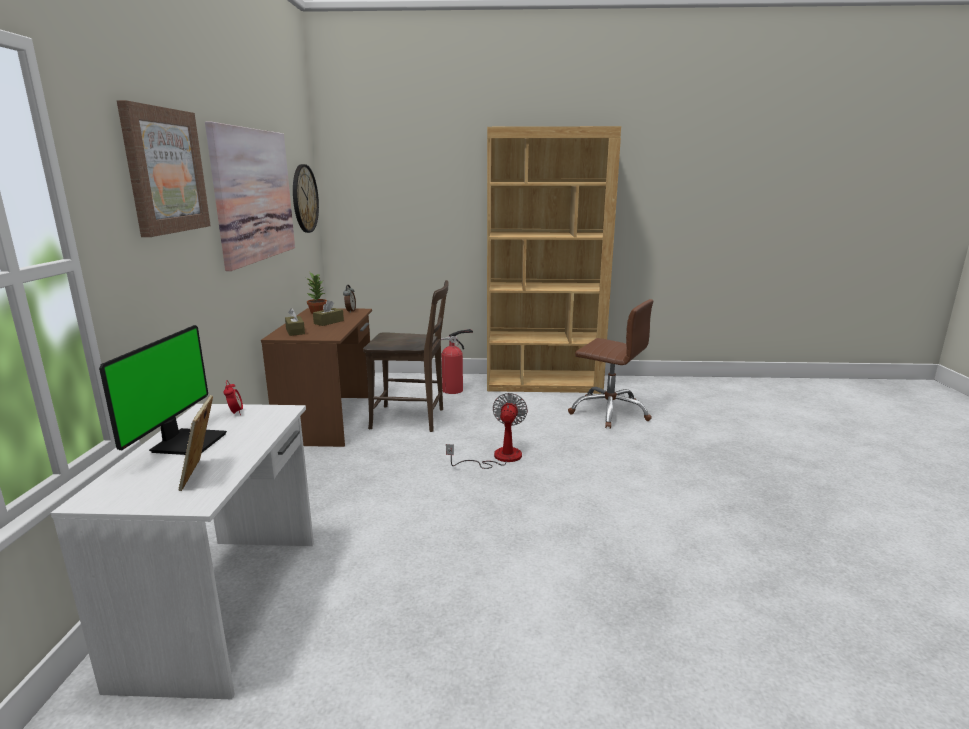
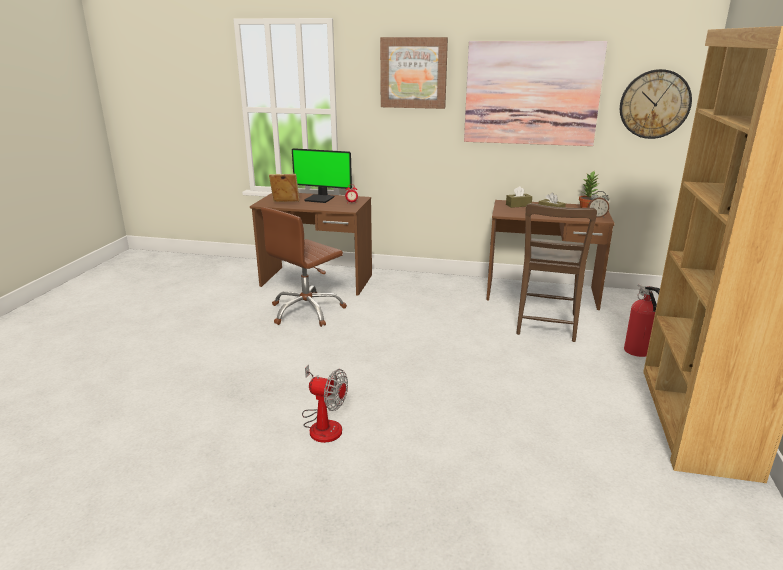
camera: 100 degrees right, 5 degrees up
(228, 606) = (317, 281): white desk -> brown desk
(498, 458) = (458, 360): fan -> fan (323, 424)
(609, 412) = (592, 458): brown office chair -> brown office chair (307, 311)

